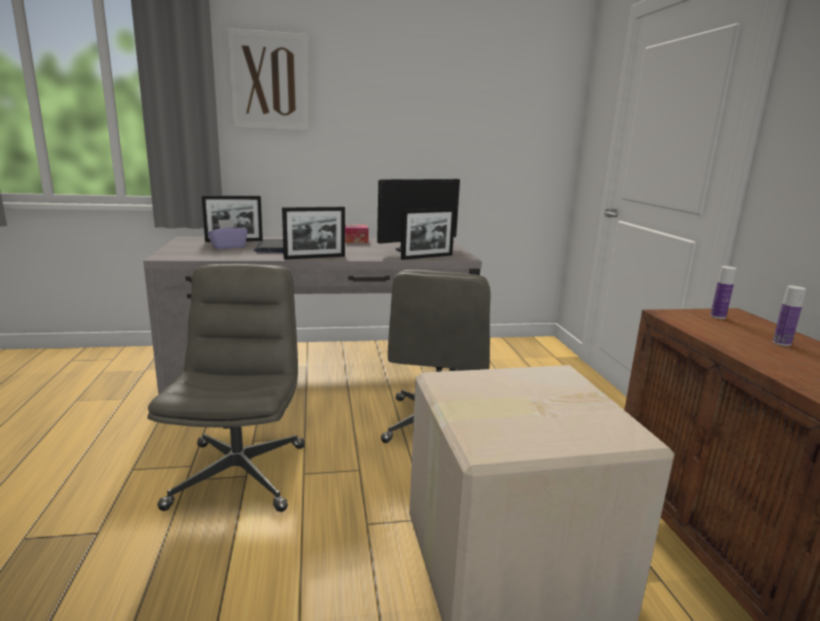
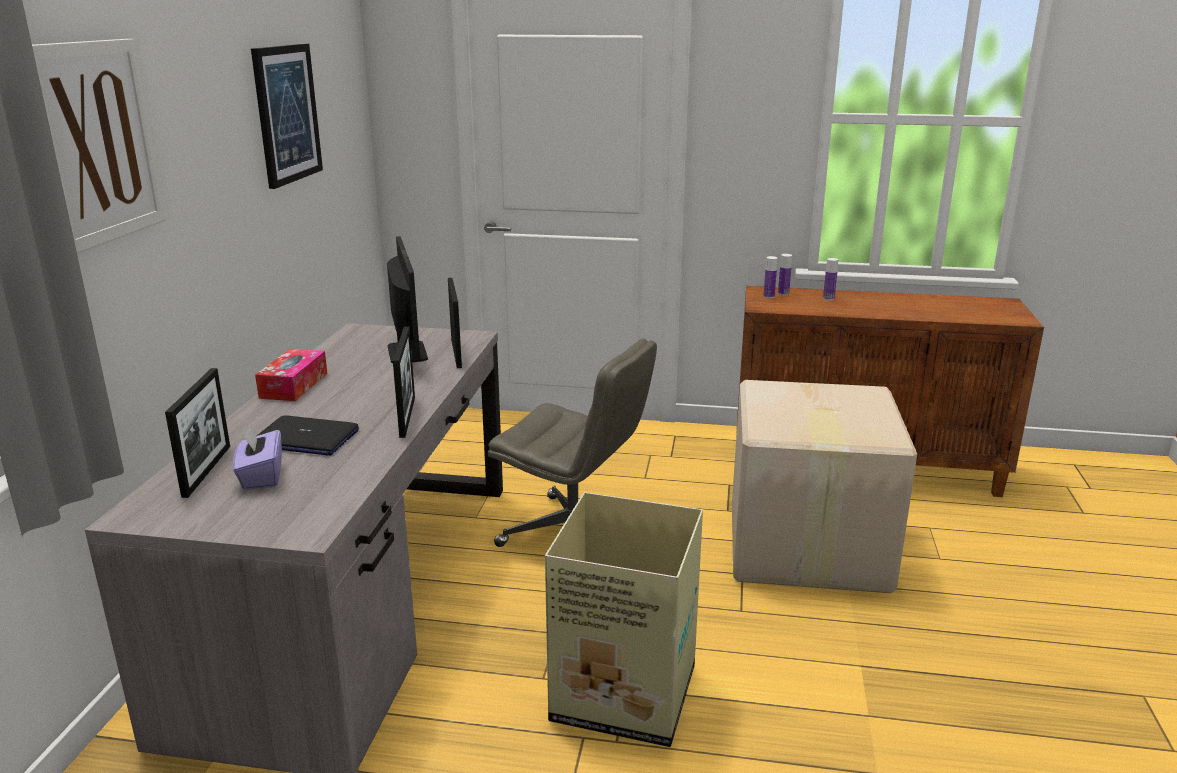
camera: 70 degrees left, 5 degrees up
(239, 474) = (621, 693): grey office chair -> cardboard box
(456, 100) = (286, 114): none -> picture
(745, 322) = (783, 293): none -> bottle

